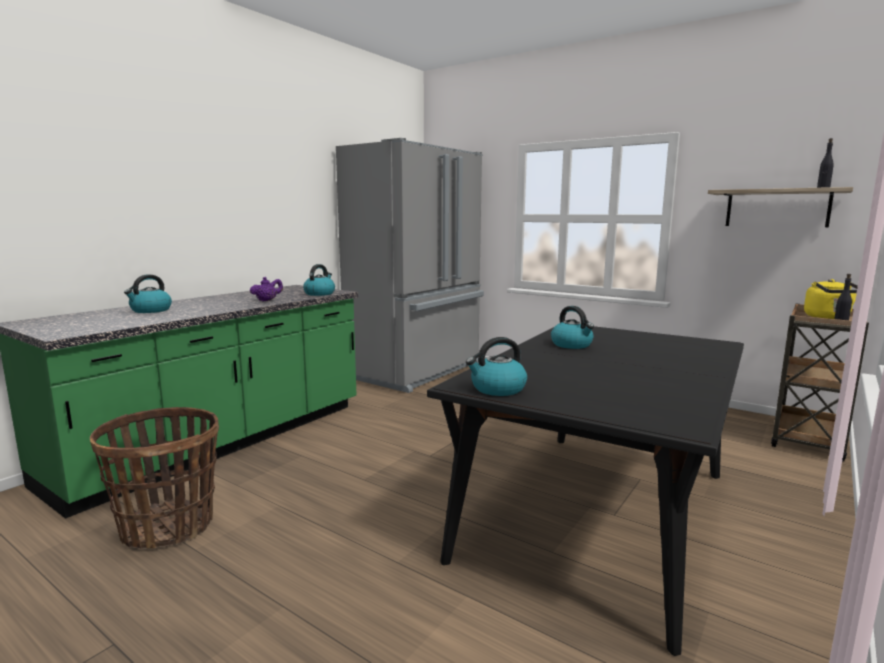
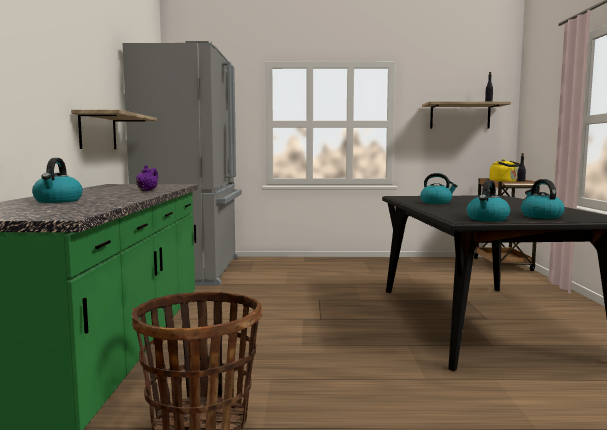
camera: 35 degrees left, 5 degrees down
(289, 236) = (98, 131): none -> shelf
(319, 293) = (171, 186): kettle -> kettle (540, 216)

